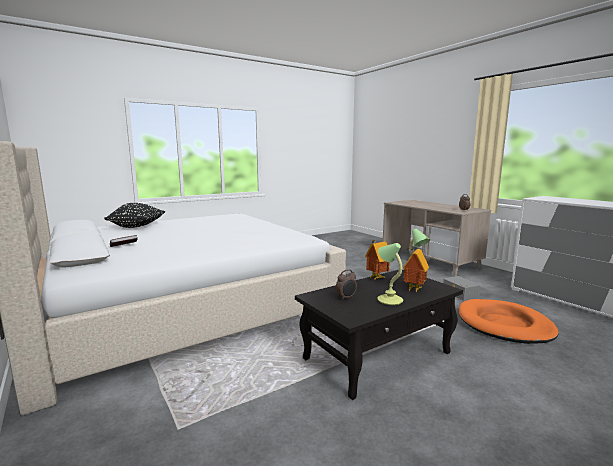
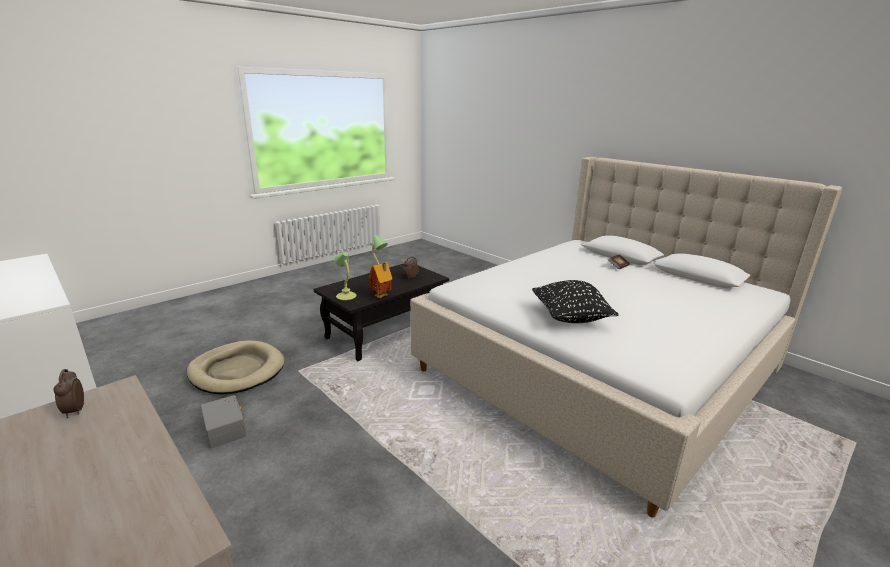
camera: 170 degrees right, 10 degrees up
(137, 226) = (709, 304): black pillow -> black pillow (570, 318)
(413, 289) = (355, 286): toy house -> none
(504, 325) = (237, 371): orange dog bed -> beige dog bed

